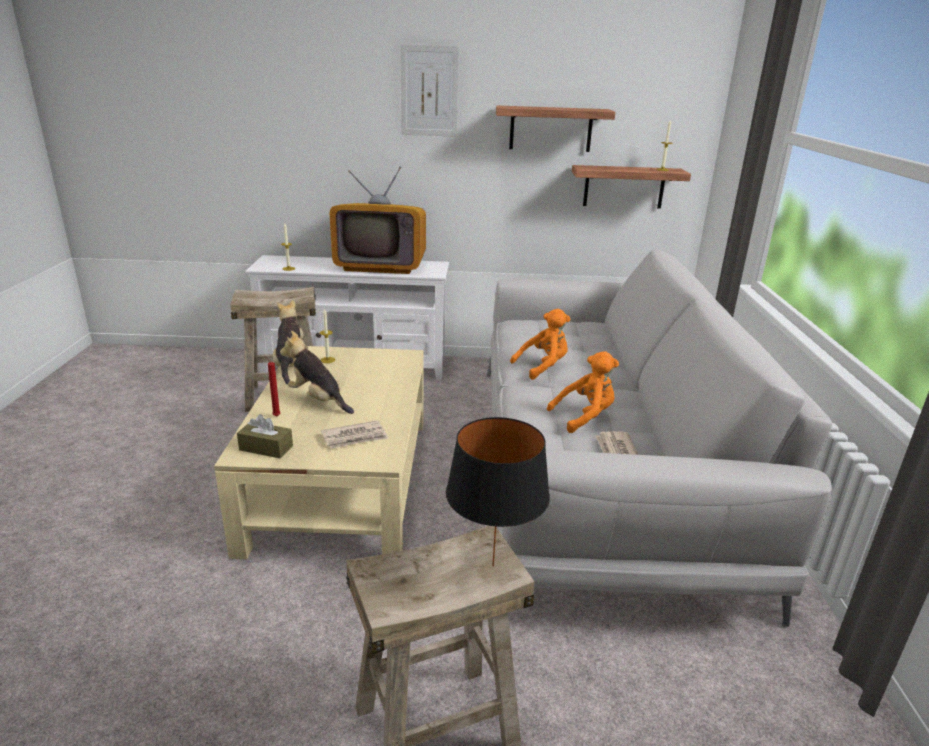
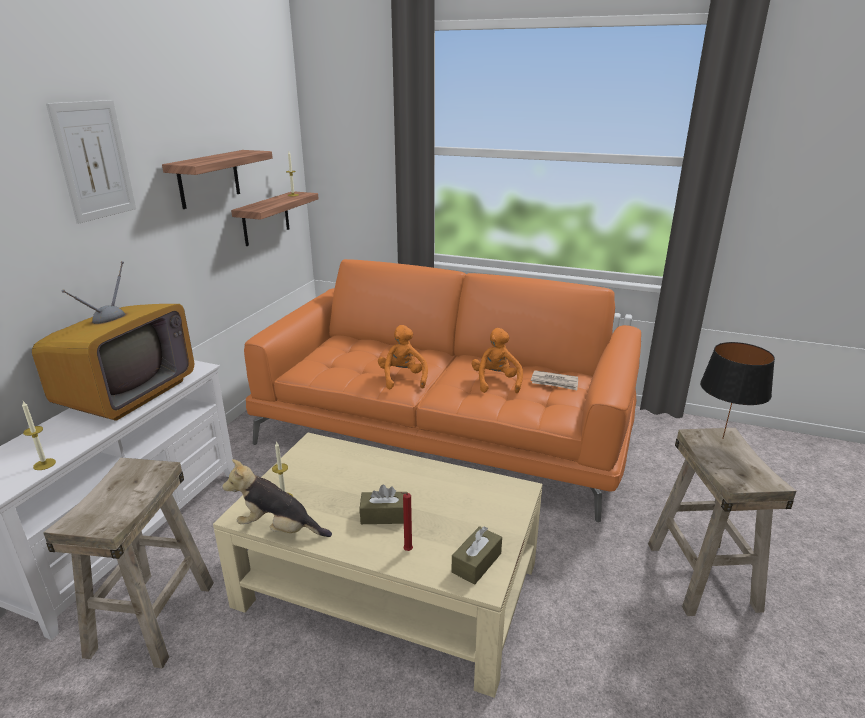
camera: 70 degrees left, 0 degrees up
(318, 400) = (384, 515): plush toy -> brown tissue box
(355, 437) = (475, 500): newspaper -> none
(598, 469) = (446, 430): grey sofa -> orange sofa

